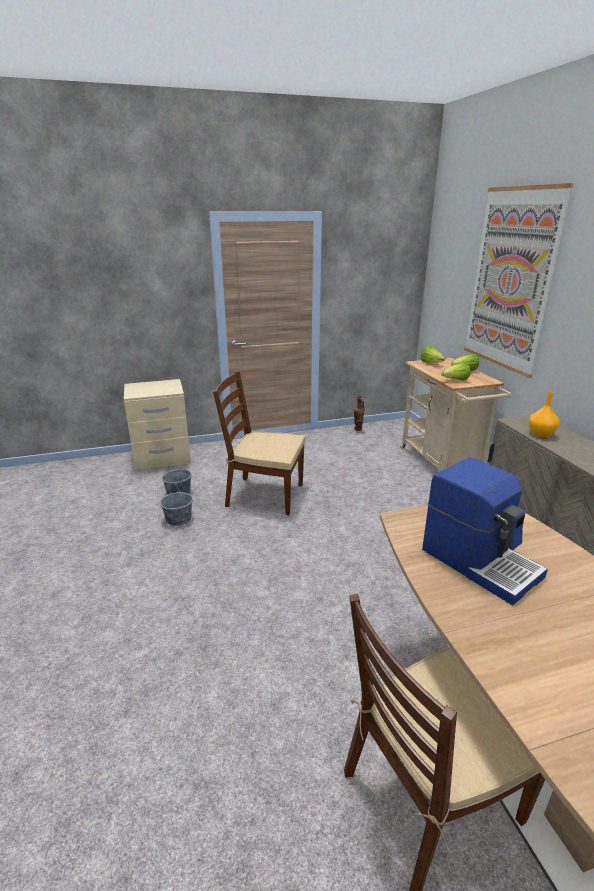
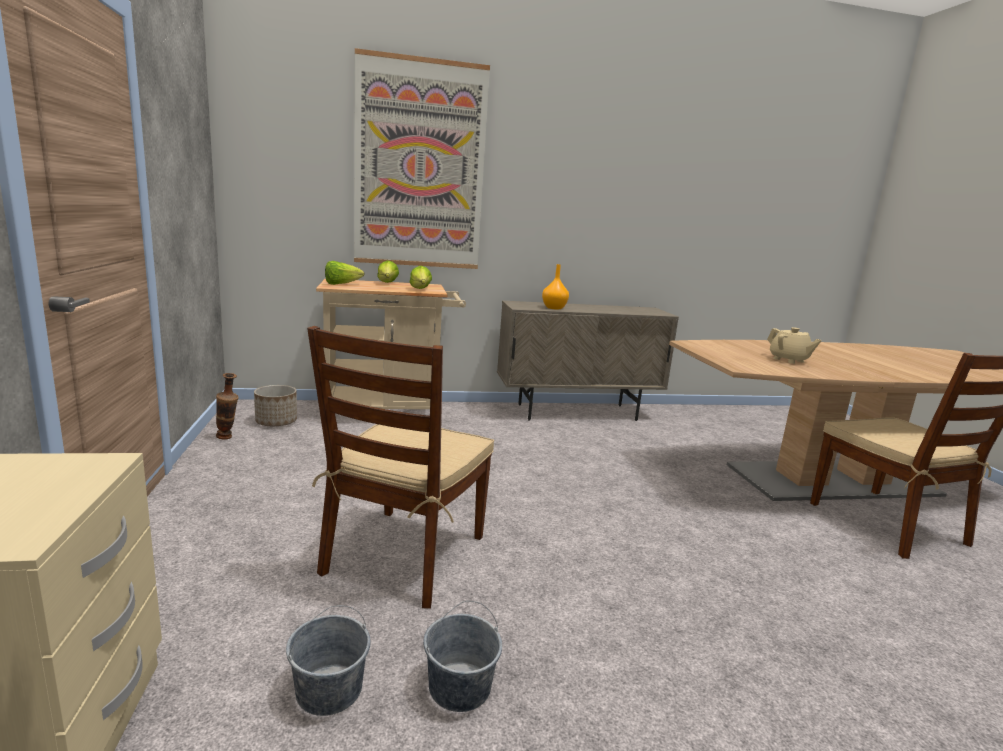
camera: 85 degrees left, 10 degrees down
(390, 436) = (276, 422): none -> planter
(480, 562) = (788, 360): coffee machine -> beige teapot

